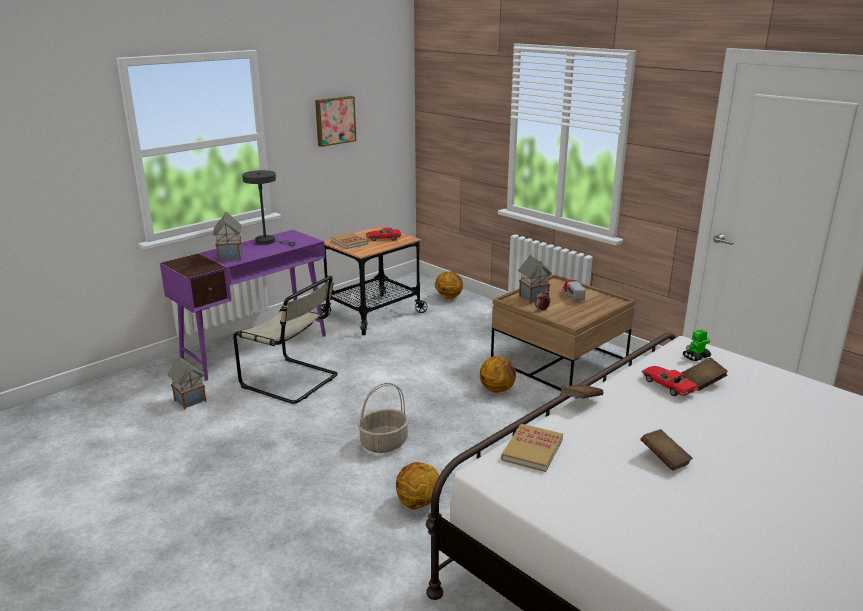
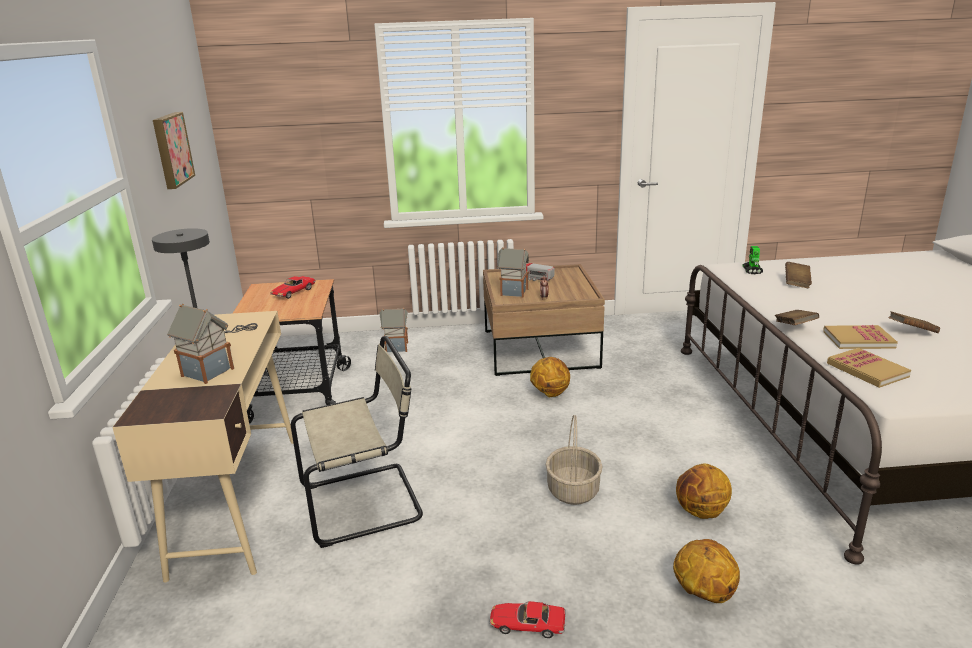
camera: 50 degrees left, 0 degrees up
(189, 400) = (288, 607): toy house -> toy house (396, 348)
(256, 348) = (238, 501): purple desk -> beige desk
(349, 242) = (264, 309): book -> book (858, 339)
(449, 297) = (340, 345): basketball -> basketball (703, 593)
(667, 386) = (792, 294): toy car -> toy car (527, 625)

